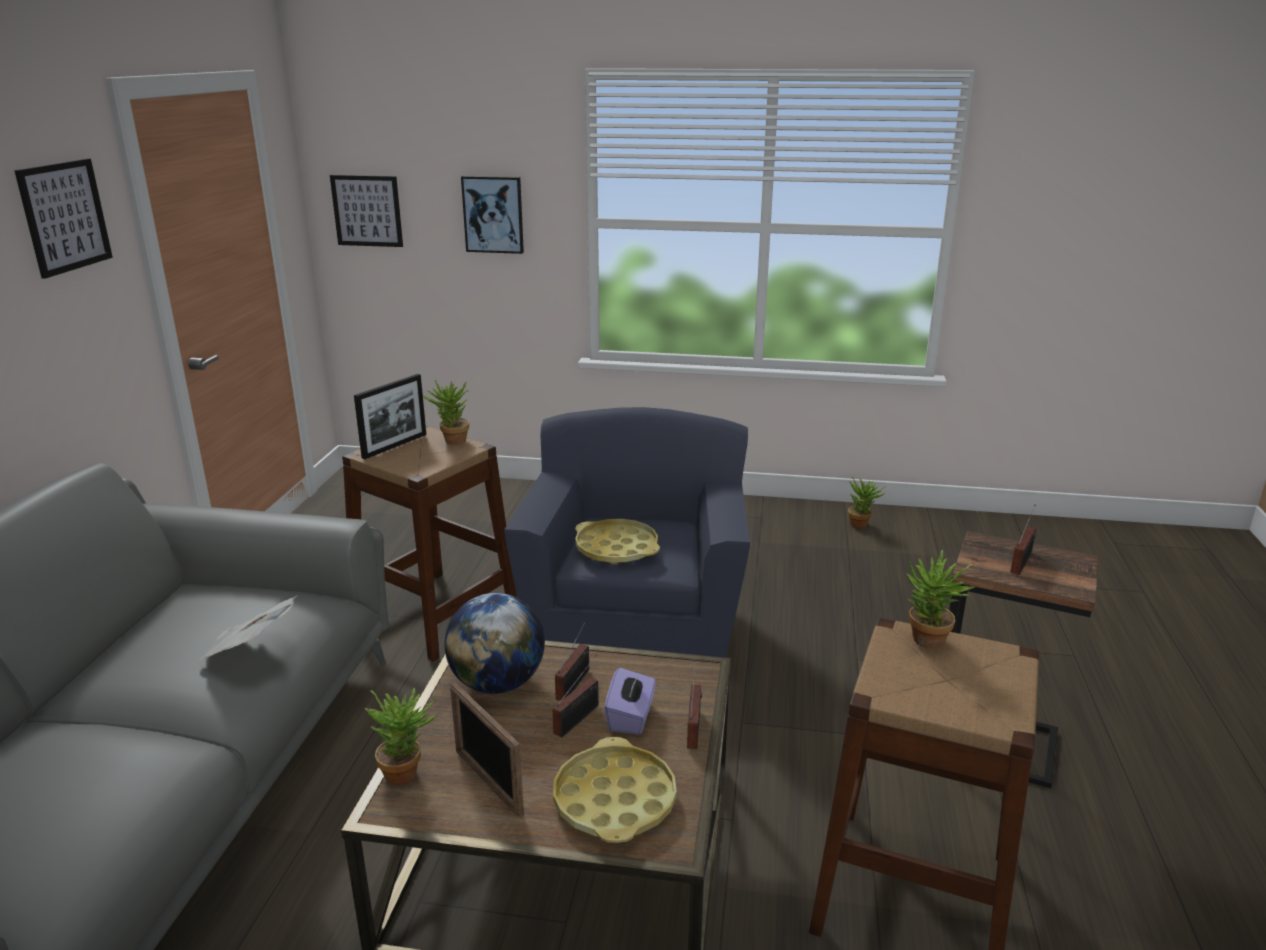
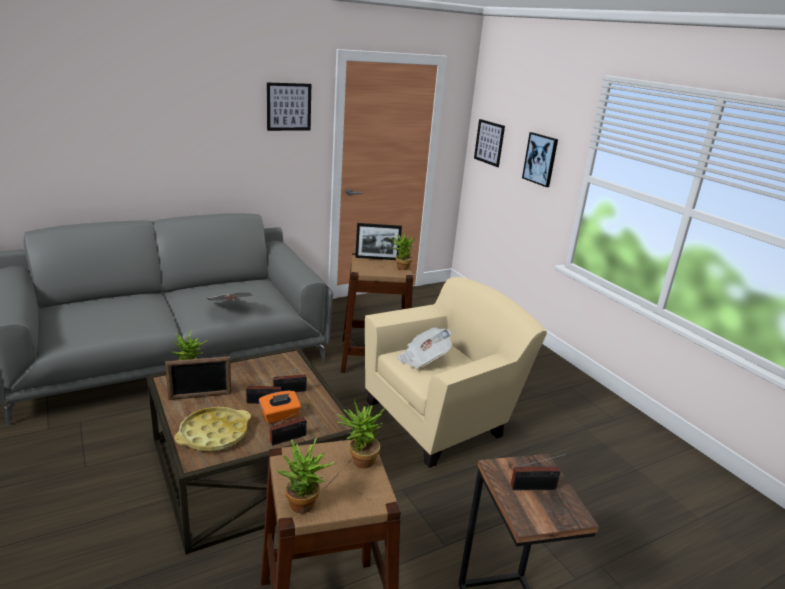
camera: 50 degrees right, 0 degrees up
(488, 782) = (200, 396): picture frame -> picture frame turned 120 degrees counterclockwise
(497, 683) = (270, 371): globe -> none
(616, 548) = (423, 359): yellow tray -> newspaper
(631, 717) = (280, 416): purple tissue box -> orange tissue box
(636, 625) = (440, 417): blue armchair -> beige armchair
(862, 524) = (678, 465): potted plant -> potted plant (305, 508)

